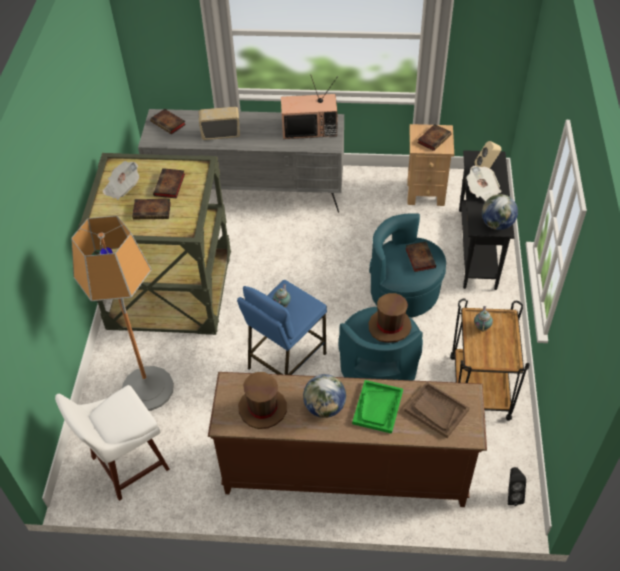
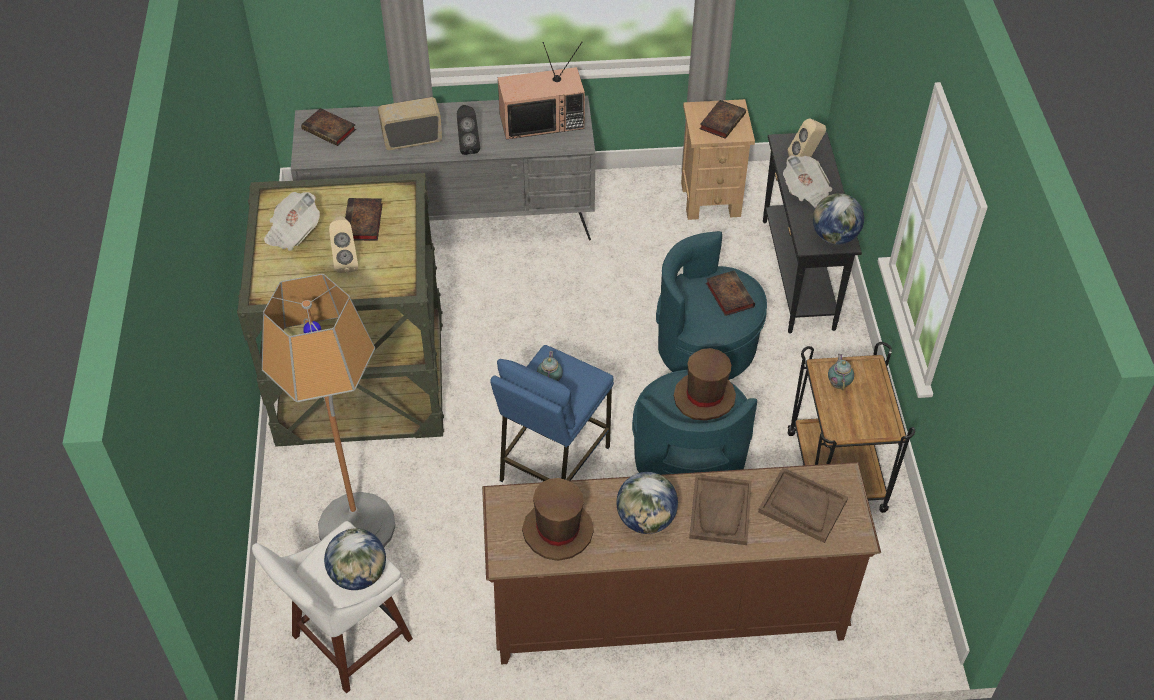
camera: 10 degrees left, 0 degrees up
(129, 422) = (359, 574): none -> globe
(153, 211) = (346, 262): book -> beige speaker
(378, 407) = (720, 511): green tray -> brown tray
(512, 494) = (905, 615): black speaker -> black speaker (468, 146)

